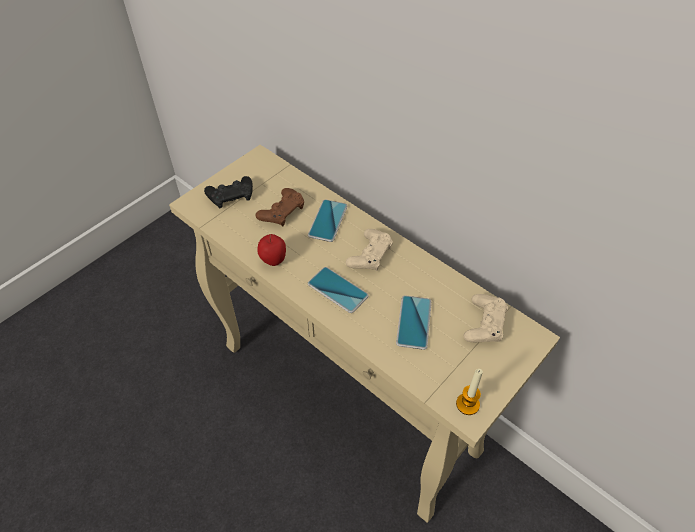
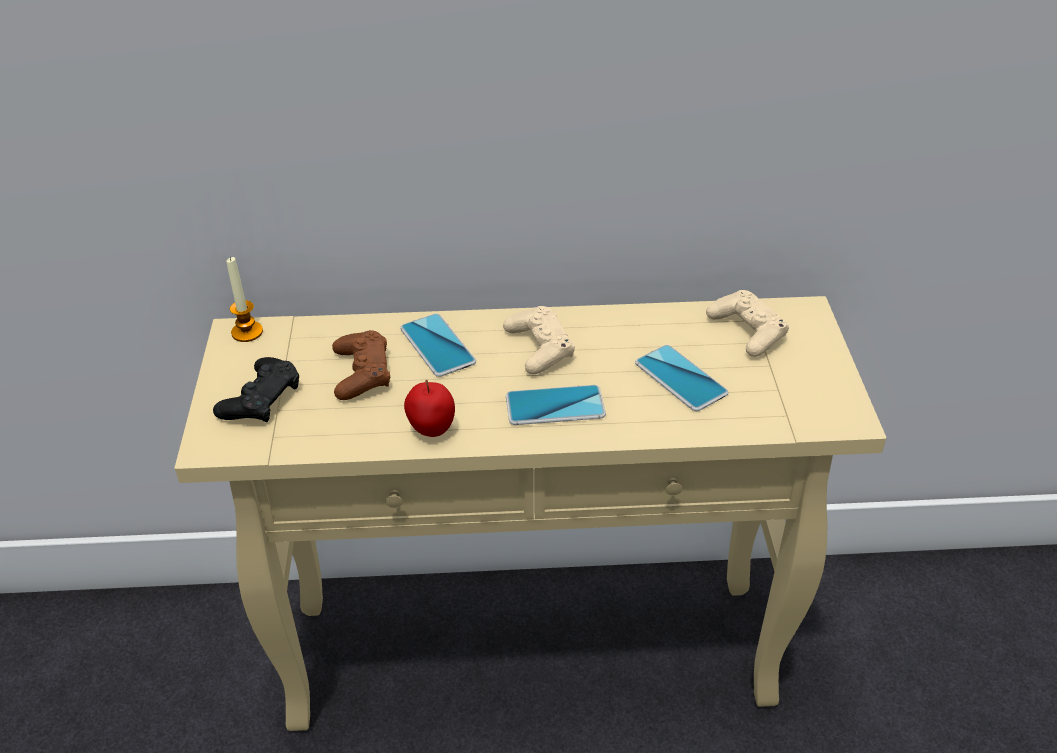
camera: 45 degrees left, 10 degrees down
(467, 404) = (834, 411): candle -> candle (247, 332)

